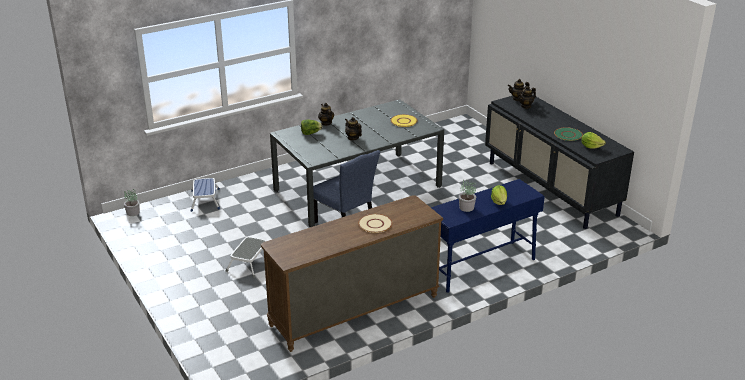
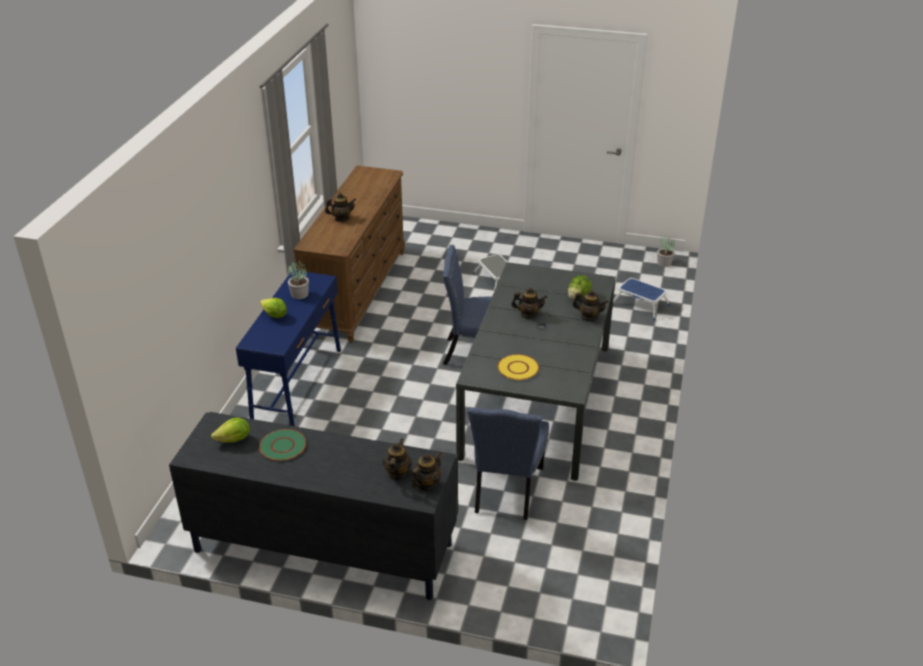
camera: 135 degrees right, 5 degrees up
(375, 224) = (341, 218): beige plate -> teapot
(434, 167) = (506, 487): none -> blue chair

